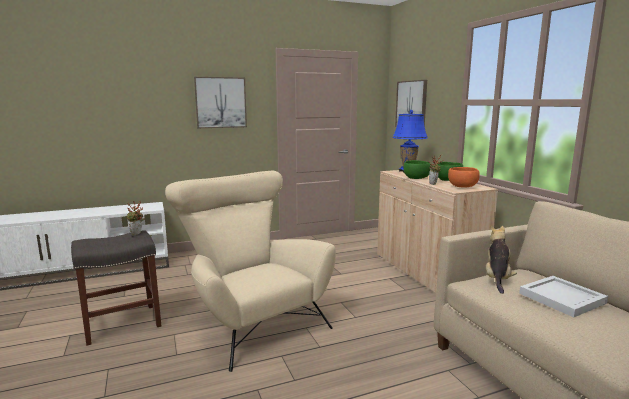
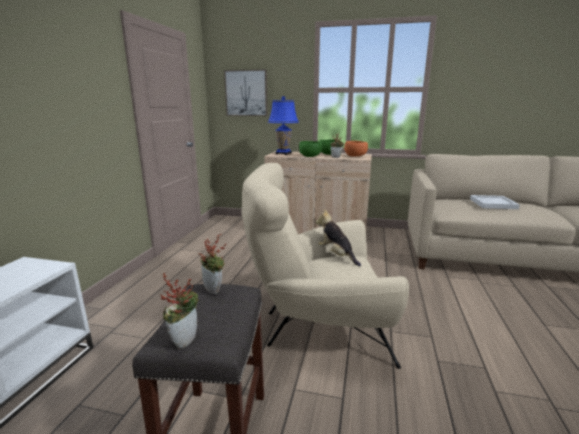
camera: 55 degrees left, 5 degrees up
(83, 241) = (184, 339): none -> potted plant
(220, 102) = (73, 82): picture -> none
(497, 279) = (448, 207): plush toy -> plush toy (336, 255)

